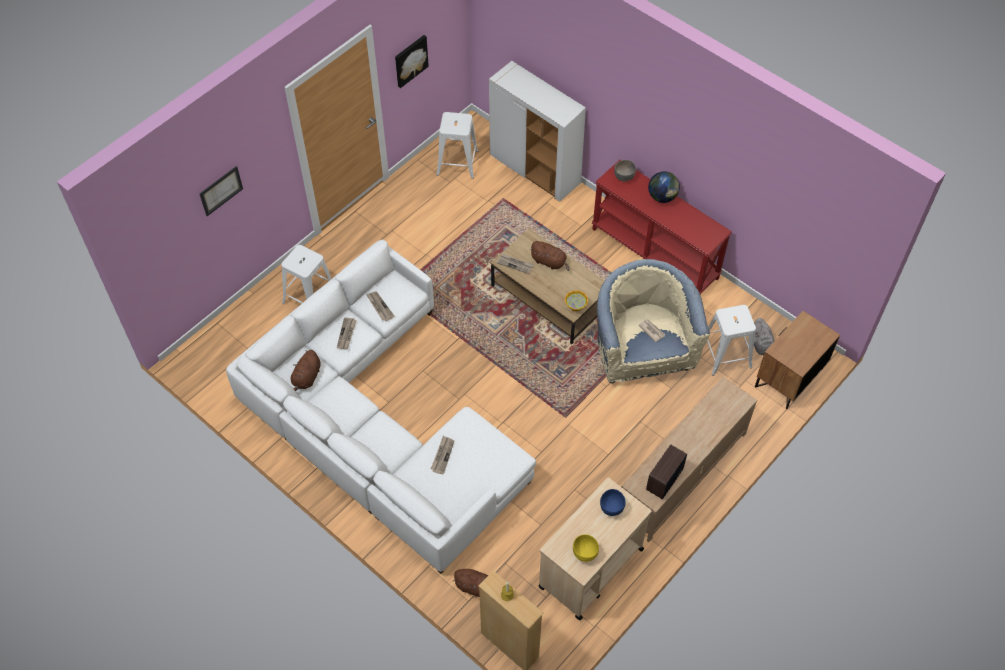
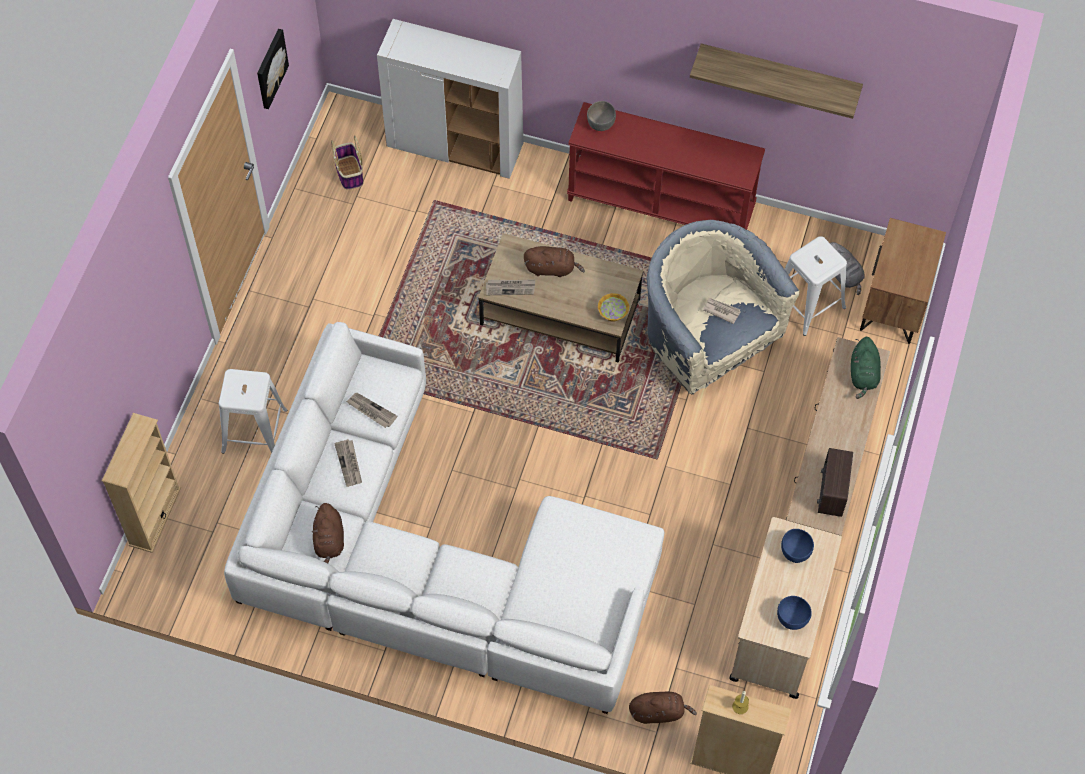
camera: 25 degrees left, 5 degrees up
(219, 326) = (155, 516): none -> beige bookcase
(221, 190) = (131, 344): picture -> none
(442, 455) = (552, 570): newspaper -> none
(457, 162) = (349, 172): white stool -> basket
(585, 553) = (792, 619): yellow bowl -> blue bowl
(662, 197) = (660, 134): globe -> none
(729, 408) = (863, 375): none -> green plush toy
(749, 172) = (779, 74): none -> shelf

